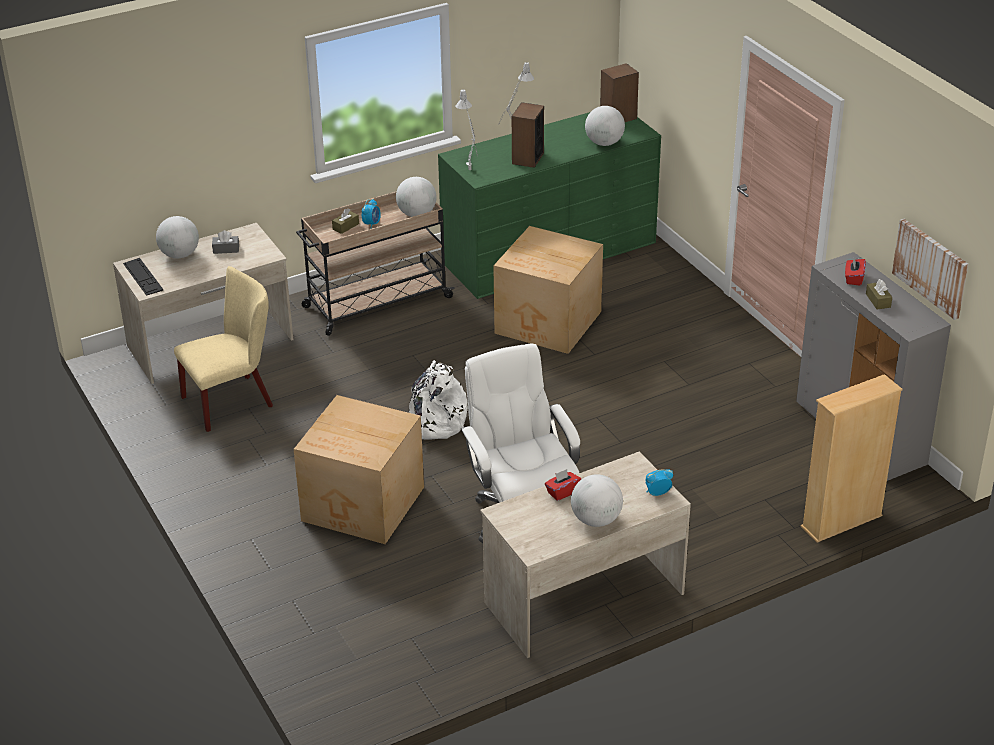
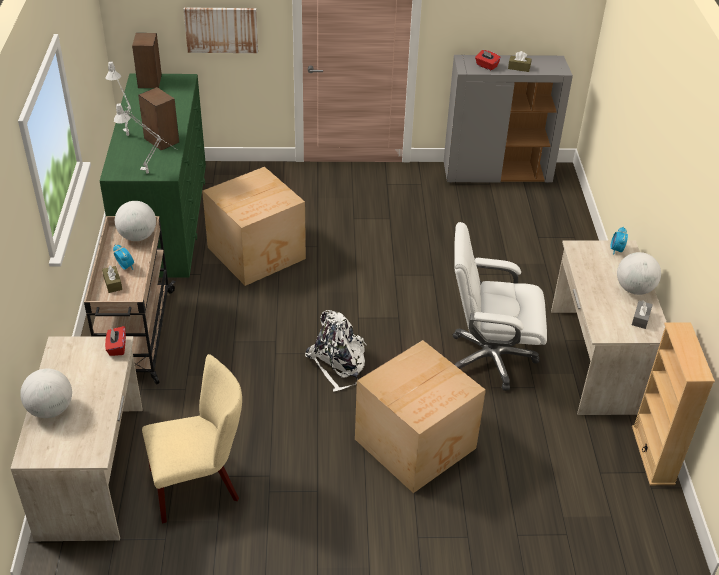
camera: 65 degrees left, 5 degrees up
(143, 276) = (64, 451): keyboard -> none
(226, 249) = (76, 372): grey tissue box -> grey tissue box (640, 318)
(233, 400) = (200, 483): beige chair -> beige chair turned 75 degrees clockwise
(562, 492) = (592, 293): red tissue box -> red tissue box (117, 347)
(604, 143) = (180, 100): globe -> none
(841, 521) = (578, 216): beige bookcase -> beige bookcase (653, 455)
(931, 267) = (537, 26): picture -> picture (221, 29)

